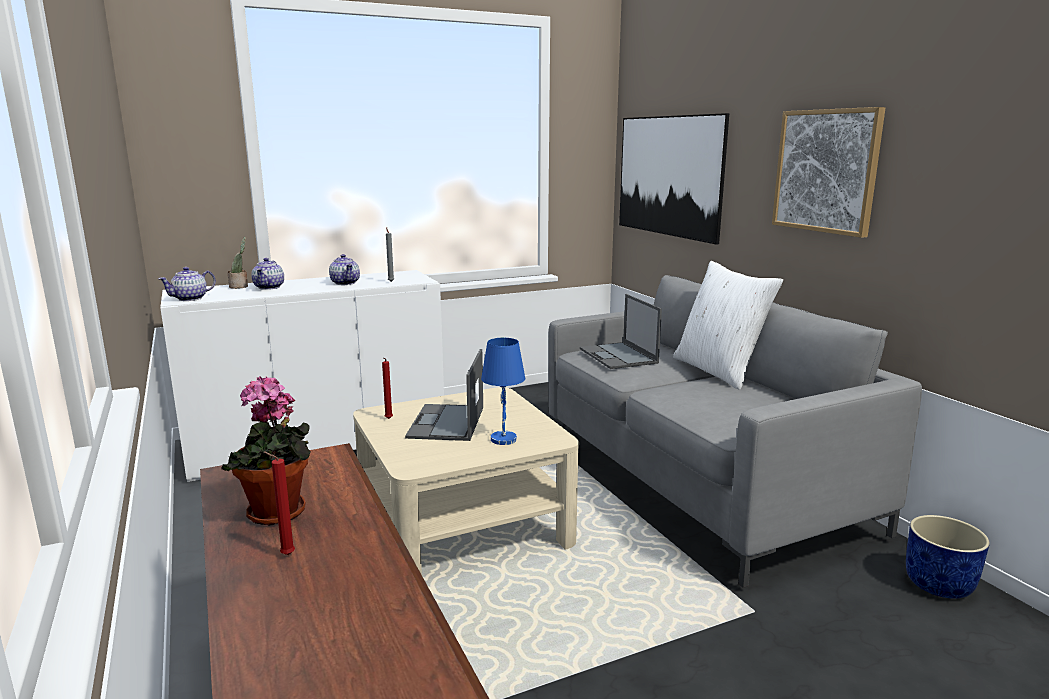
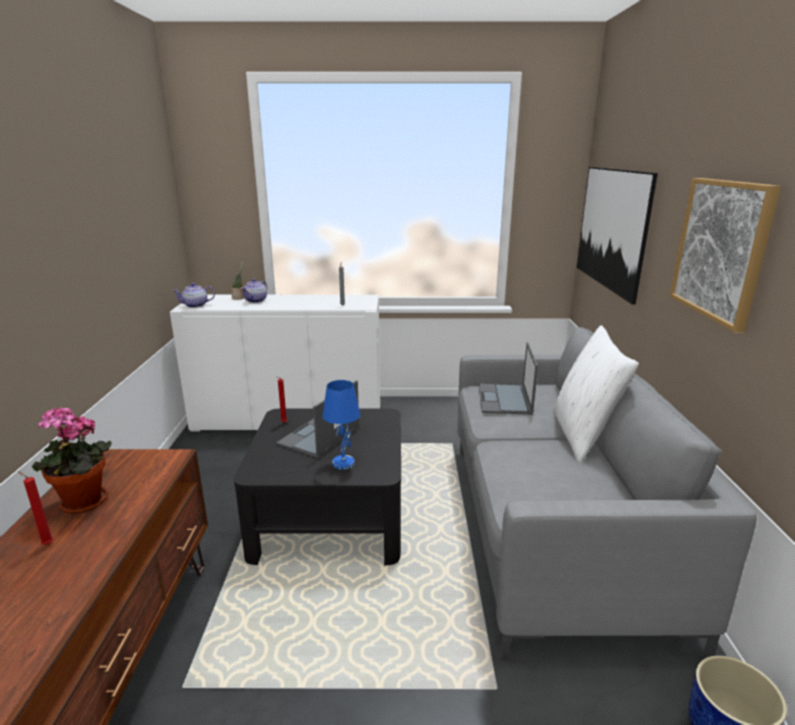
camera: 25 degrees right, 5 degrees up
(345, 283) = (310, 302): teapot -> none
(464, 523) = (331, 516): beige coffee table -> black coffee table

